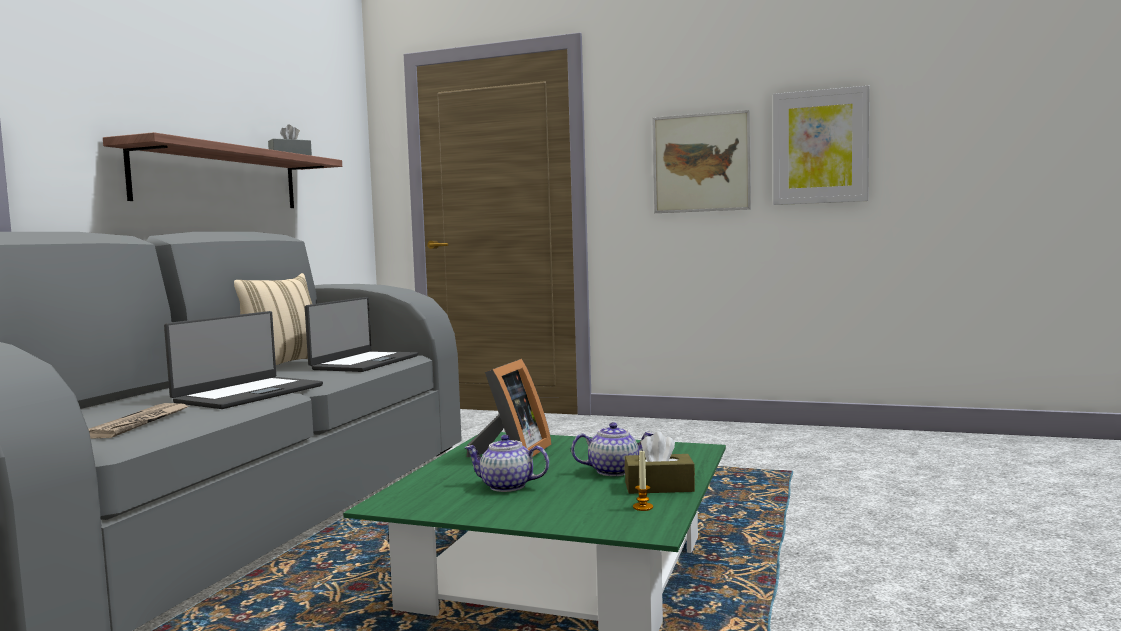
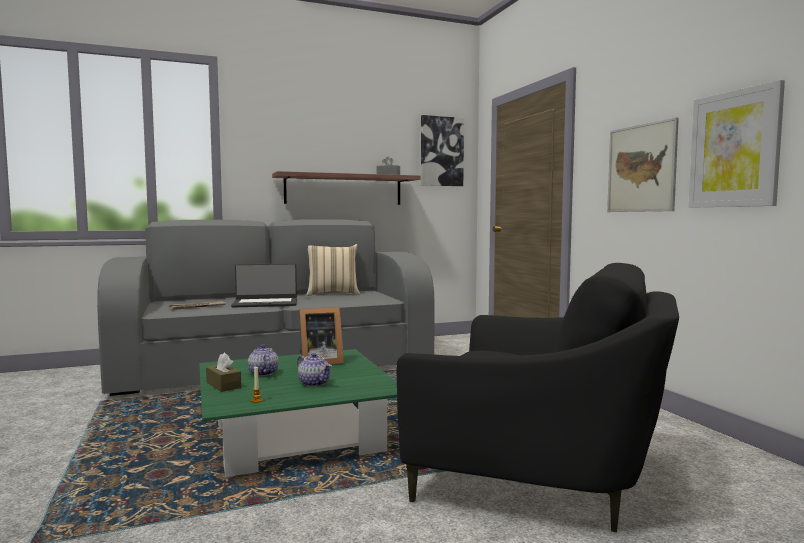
camera: 50 degrees right, 0 degrees up
(333, 125) = (441, 151): none -> picture
(364, 362) = (360, 298): laptop -> none
(659, 487) = (296, 396): brown tissue box -> brown tissue box (223, 385)
(836, 497) = (539, 474): none -> black armchair

